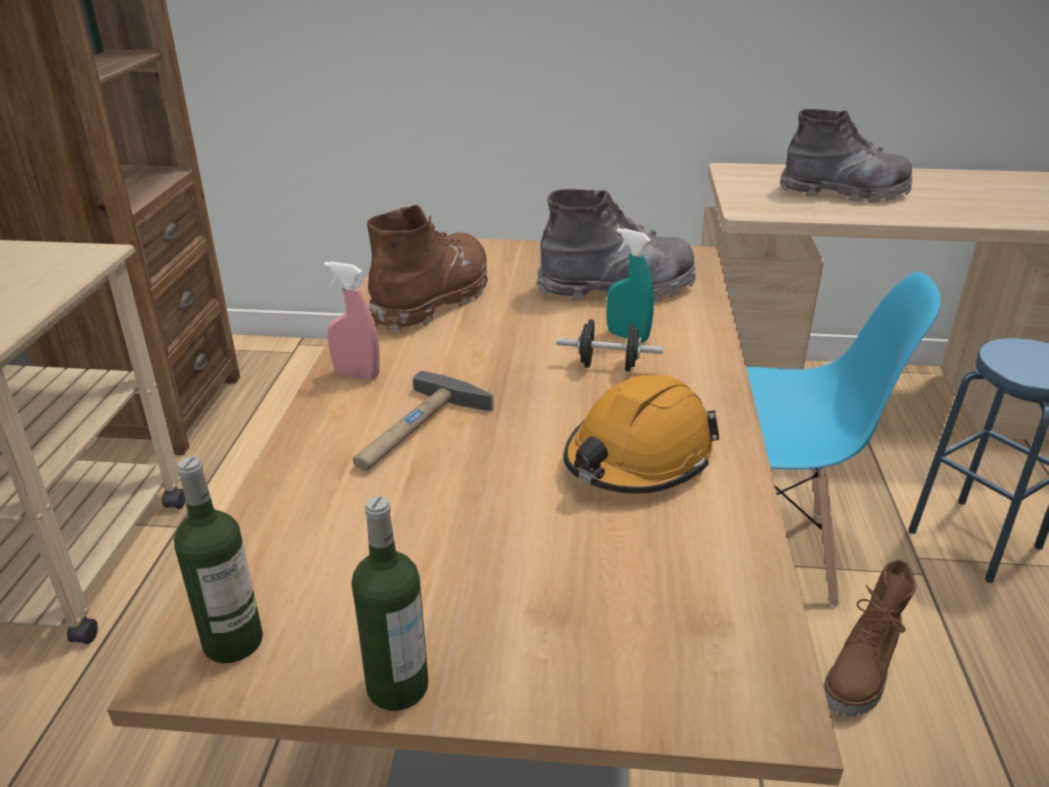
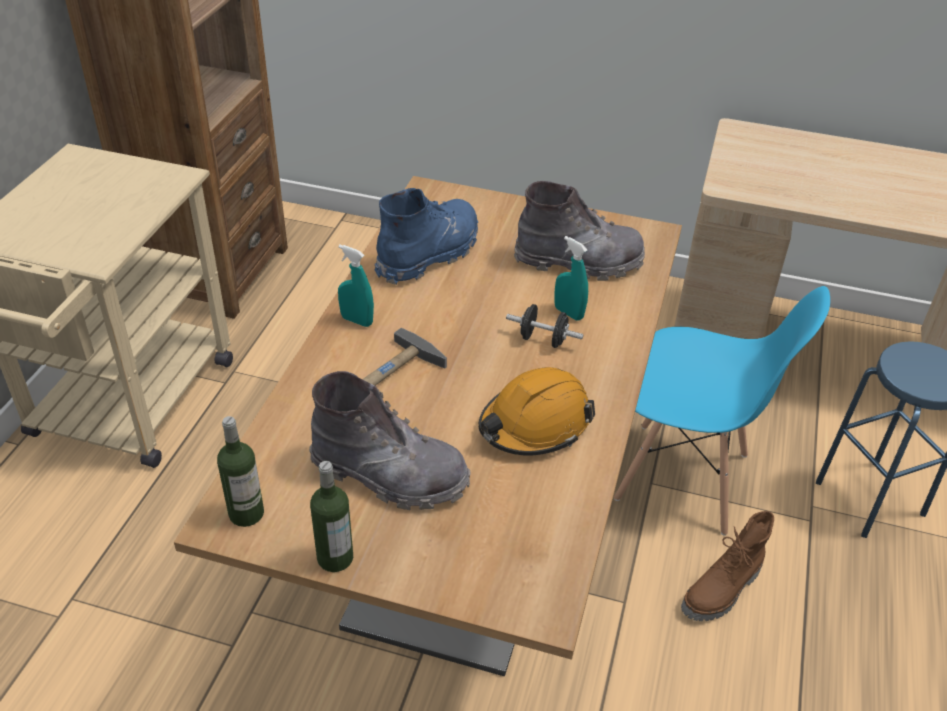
camera: 10 degrees right, 10 degrees up
(357, 375) = (357, 320): pink spray bottle -> turquoise spray bottle
(433, 301) = (429, 254): brown boot -> blue boot
(844, 193) = (827, 174): grey boot -> grey boot (389, 475)

